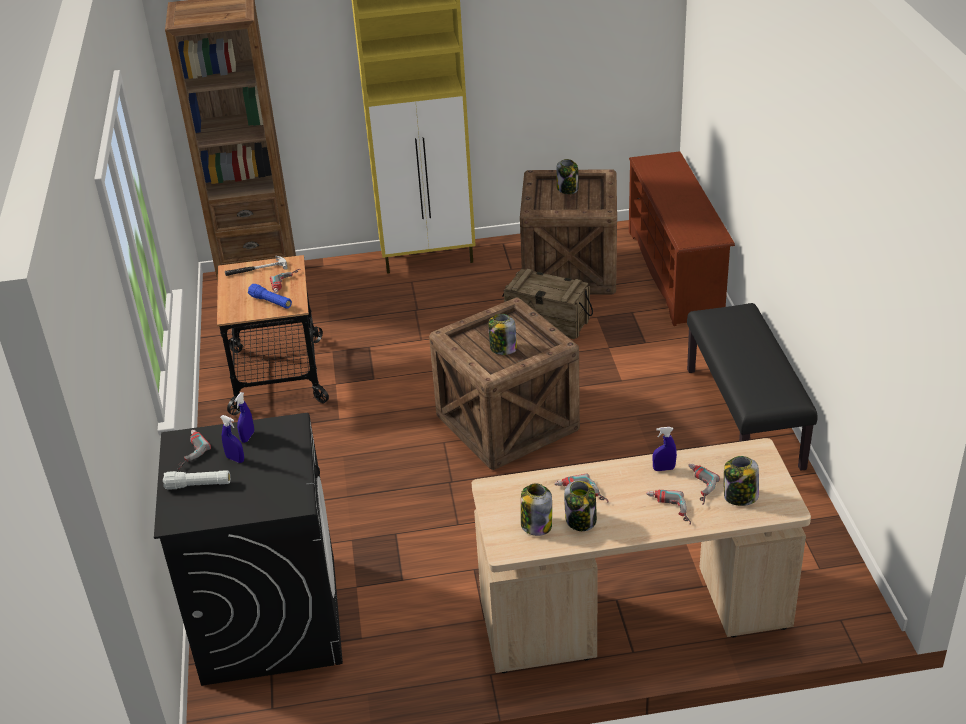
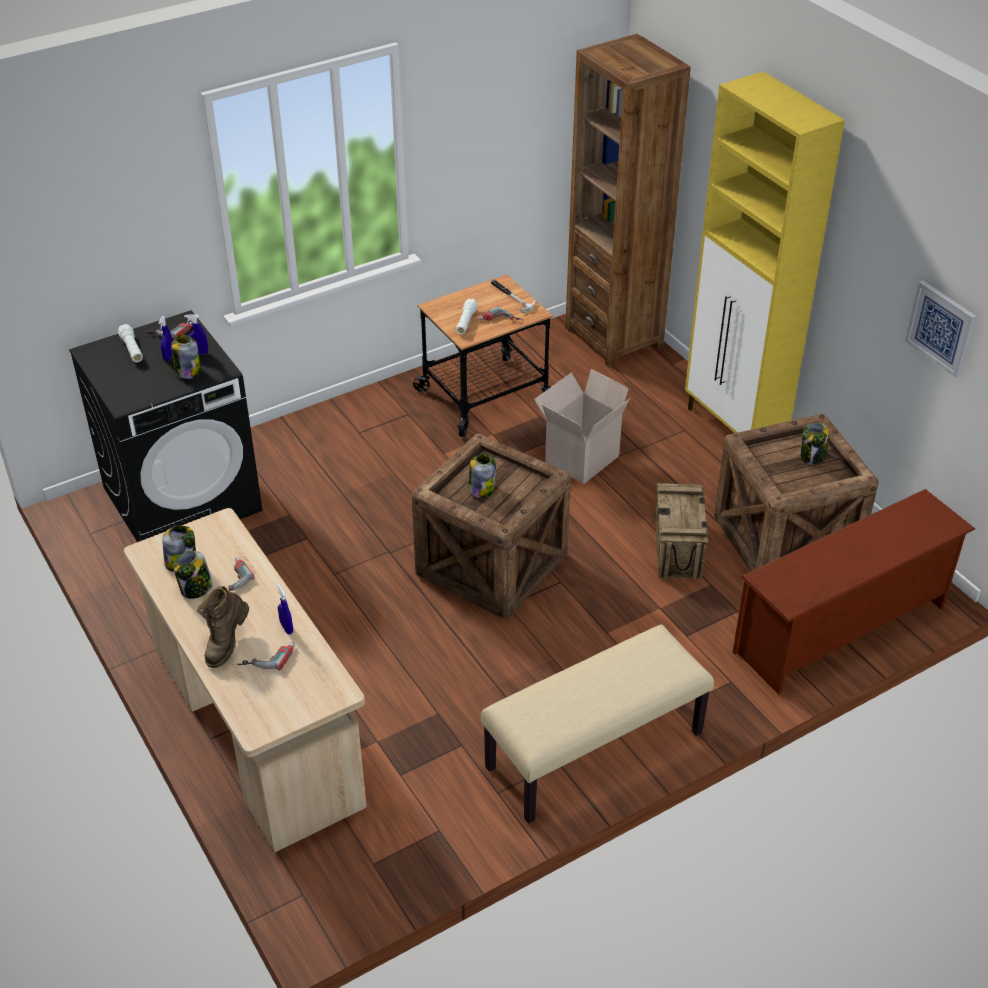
camera: 65 degrees right, 5 degrees up
(271, 302) = (466, 322): blue flashlight -> white flashlight
(405, 342) = (581, 458): none -> cardboard box
(588, 40) = (941, 328): none -> picture
(668, 510) = (226, 643): power drill -> brown boot
(740, 497) = (262, 691): jar -> jar (187, 371)
(745, 418) = (594, 752): black bench -> beige bench

